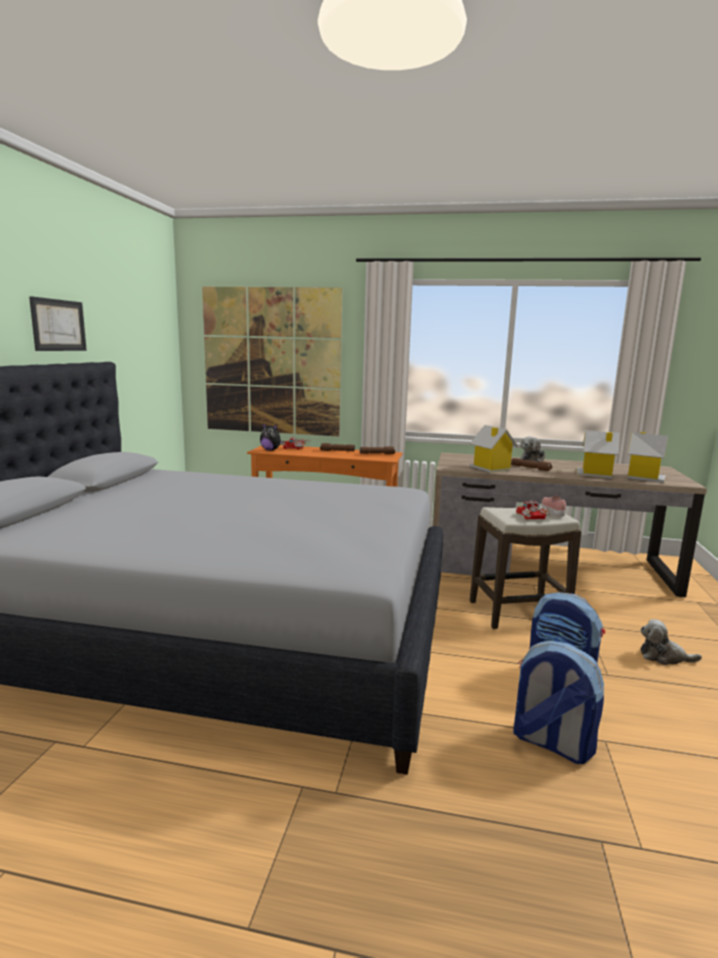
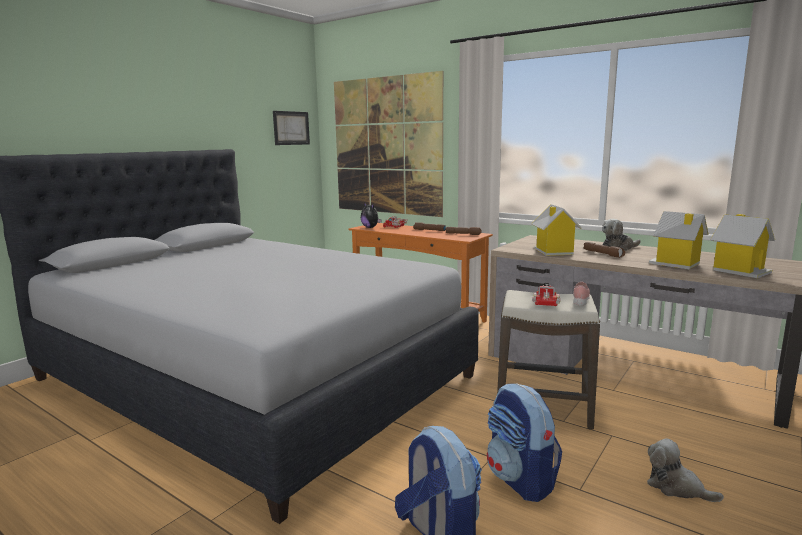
camera: 25 degrees right, 0 degrees up
(58, 325) = (186, 120): picture -> picture (291, 128)

